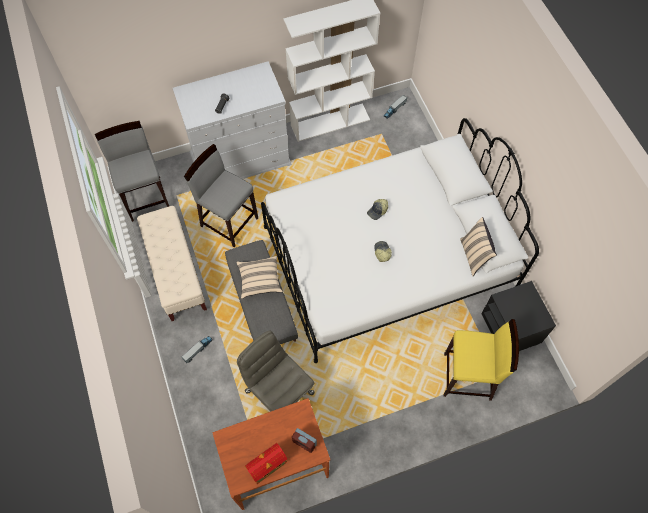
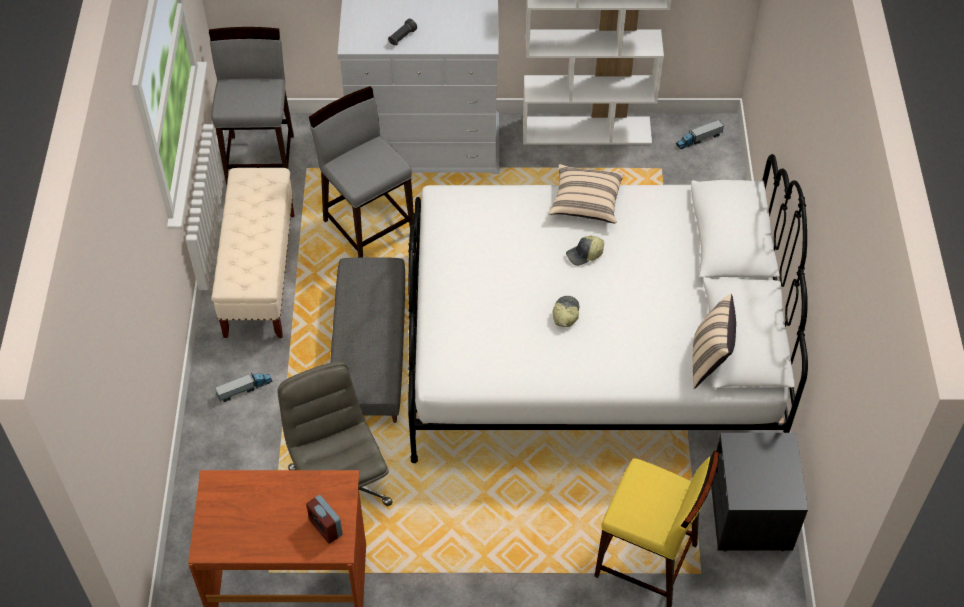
camera: 20 degrees right, 10 degrees down
(260, 280) = (373, 312): beige pillow -> beige pillow (586, 202)
(266, 466) = (256, 540): toy house -> none

